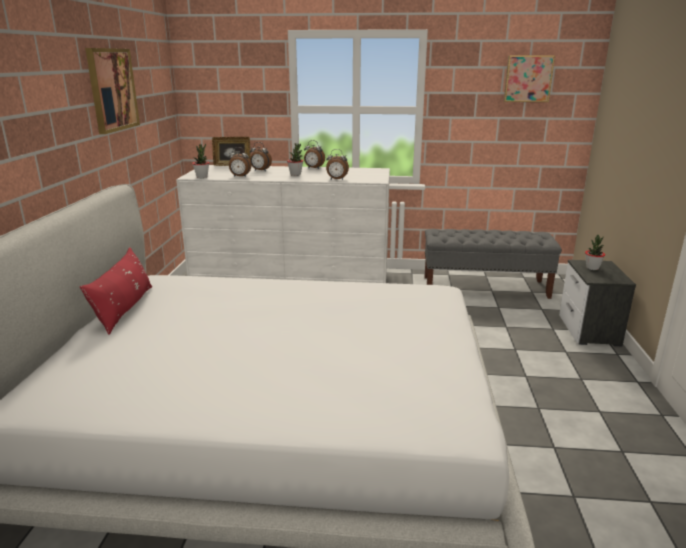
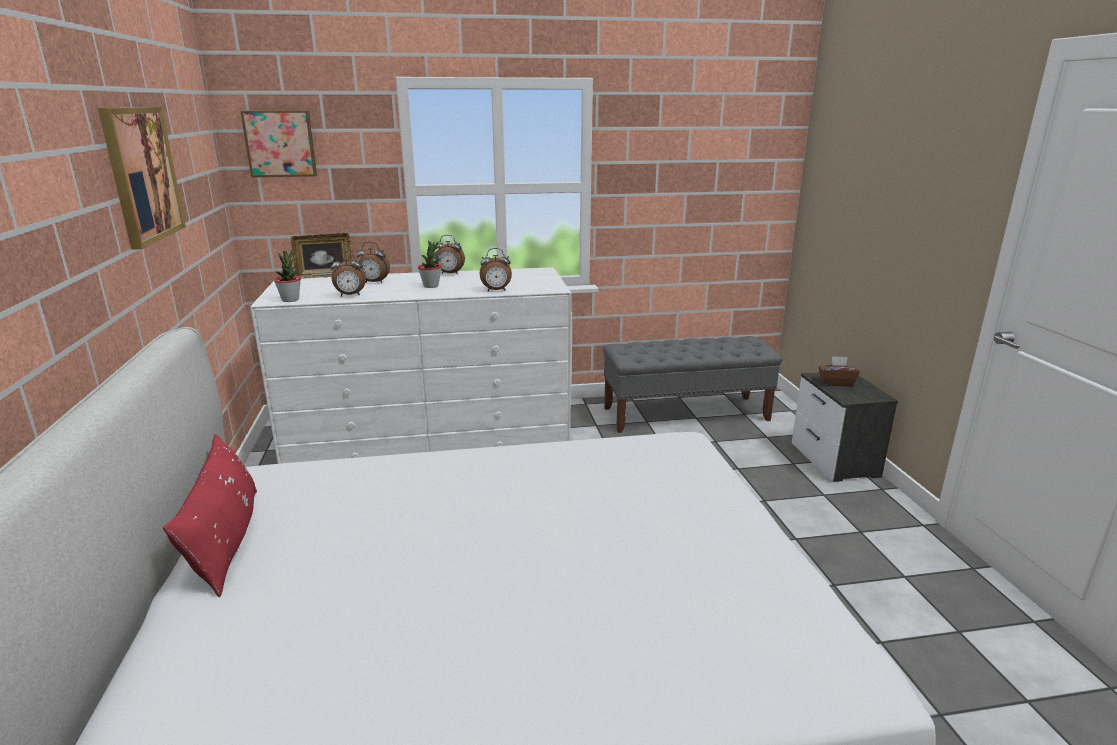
camera: 15 degrees left, 0 degrees up
(528, 78) = (720, 142): picture -> picture (280, 143)
(592, 268) = (836, 383): potted plant -> brown tissue box

